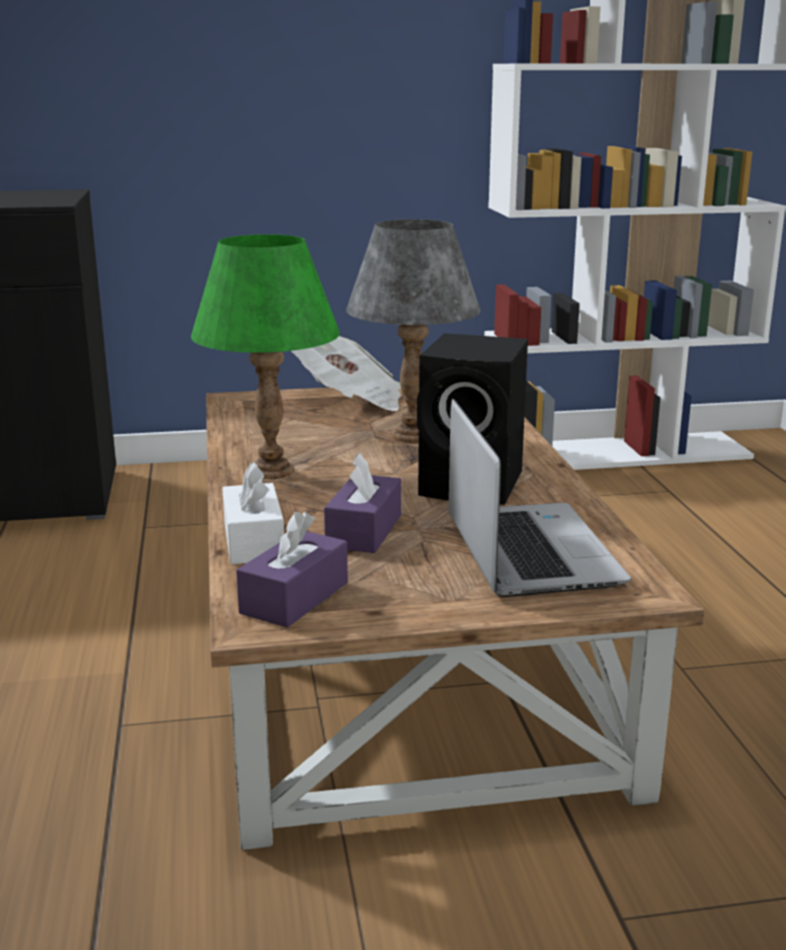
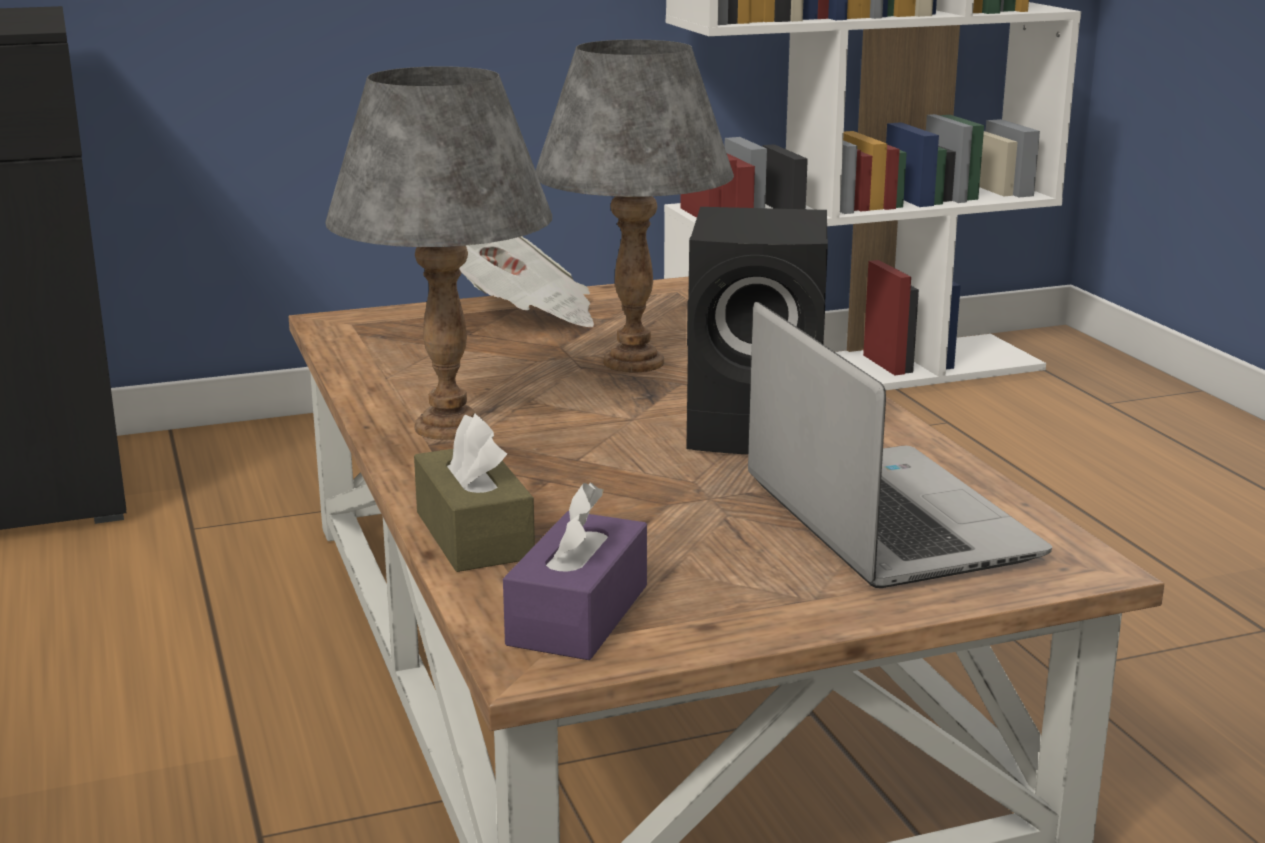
camera: 10 degrees left, 0 degrees up
(253, 541) = (474, 535): white tissue box -> brown tissue box
(270, 471) = (447, 427): green table lamp -> grey table lamp
(364, 531) = (632, 507): purple tissue box -> none

